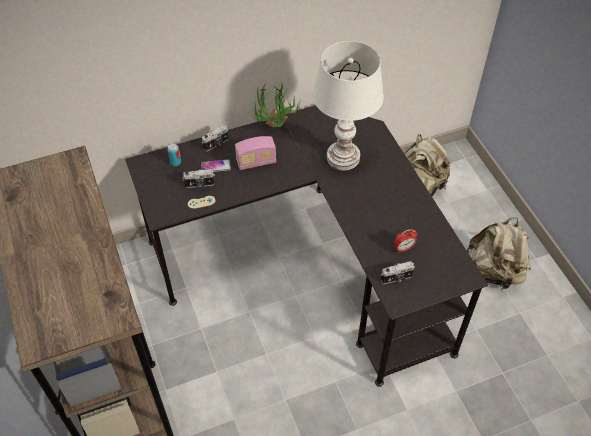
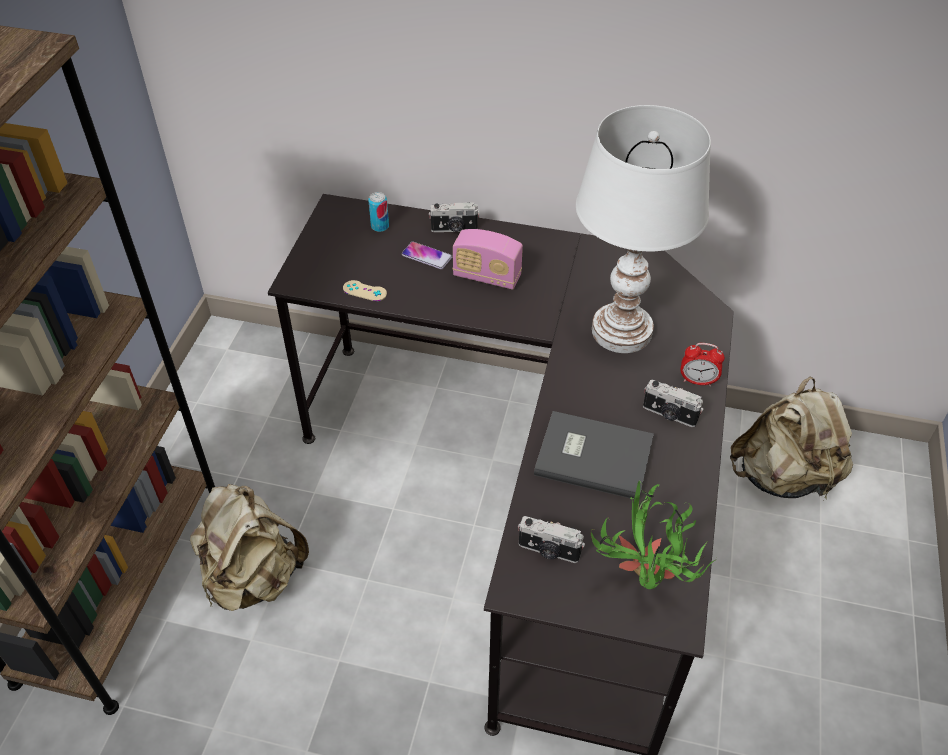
camera: 35 degrees right, 5 degrees down
(199, 185) = (383, 268): camera -> camera (669, 415)
(275, 130) = (553, 248): potted plant -> potted plant (641, 583)
(379, 225) = (592, 455): none -> grey book
(403, 248) = (601, 512): alarm clock -> alarm clock (697, 381)
(494, 271) = (823, 675): beige backpack -> beige backpack (253, 577)

